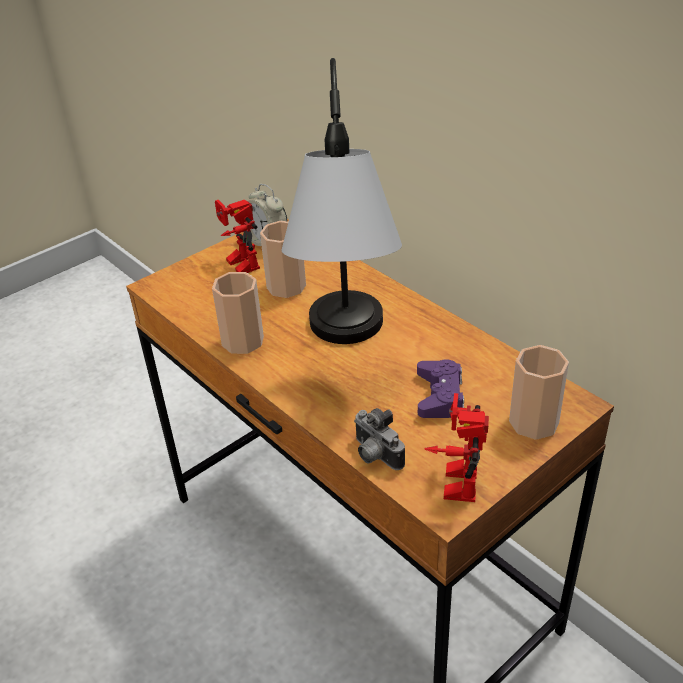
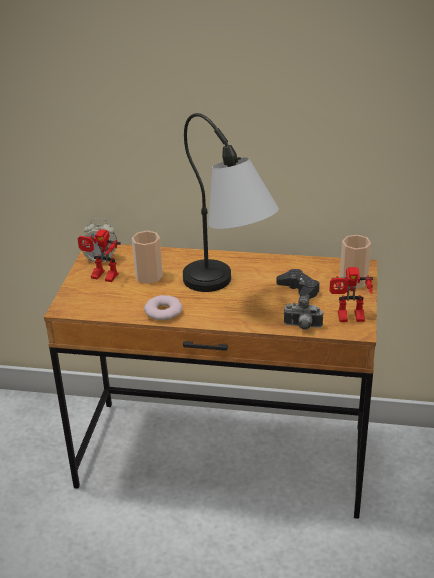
camera: 40 degrees left, 5 degrees down
(243, 341) = (163, 311): cup -> donut
(440, 396) = (299, 289): purple game controller -> black game controller
(454, 480) = (349, 319): toy robot -> toy robot turned 60 degrees counterclockwise

